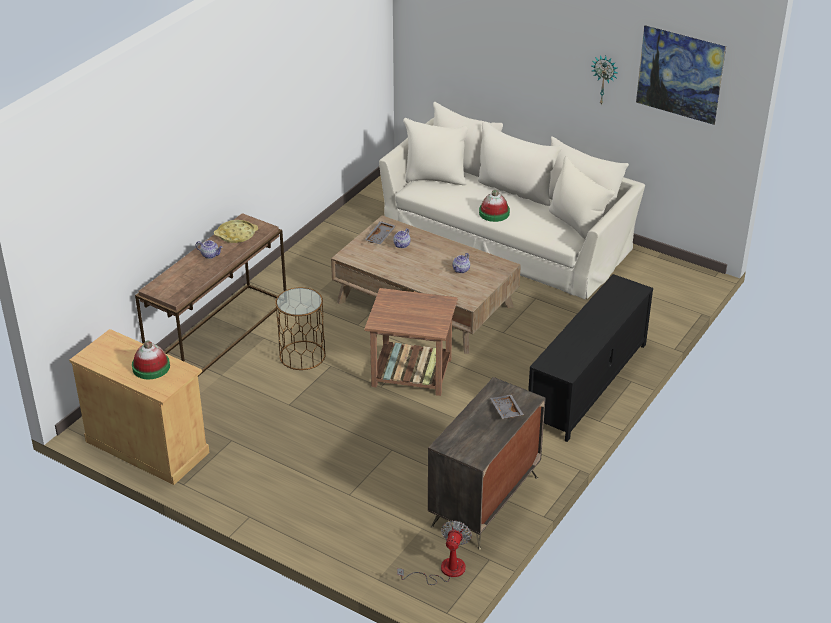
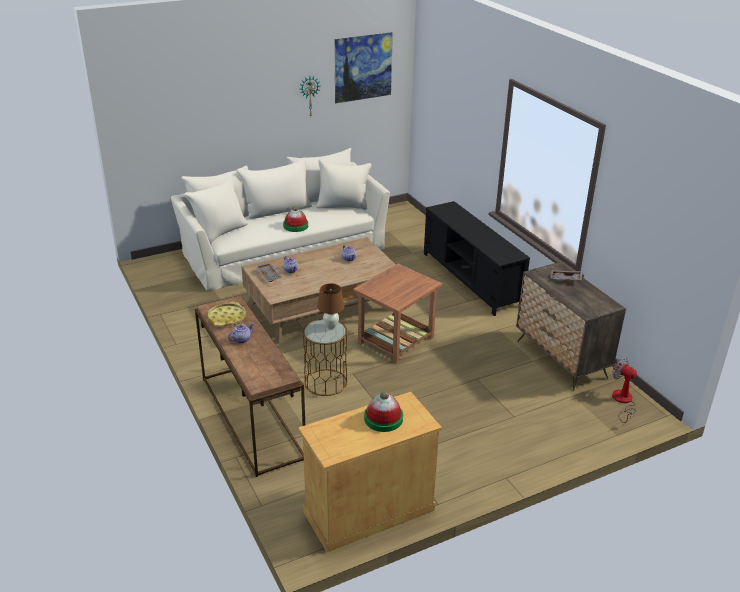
camera: 60 degrees left, 5 degrees down
(308, 302) = (331, 326): none -> brown table lamp

